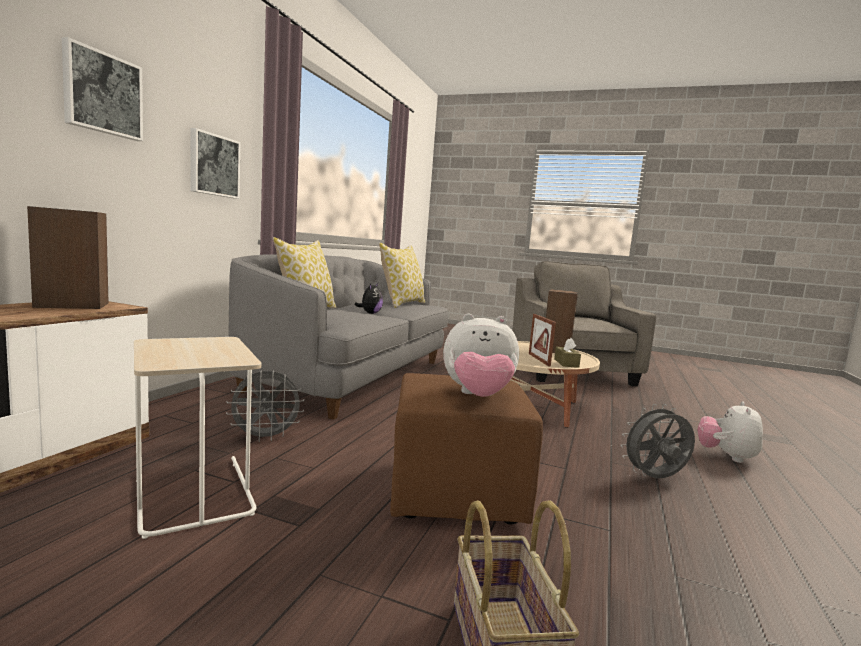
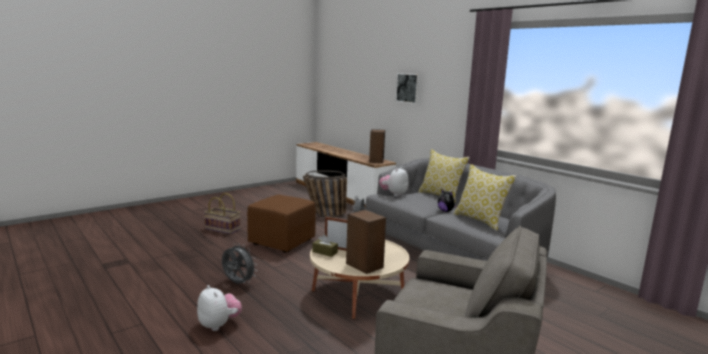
camera: 120 degrees right, 5 degrees up
(192, 493) = (323, 214): beige side table -> basket
(213, 165) = (451, 110): picture -> none
(478, 396) = (270, 199): plush toy -> plush toy (394, 194)
(654, 479) = (237, 283): grey fan -> grey fan turned 75 degrees counterclockwise

